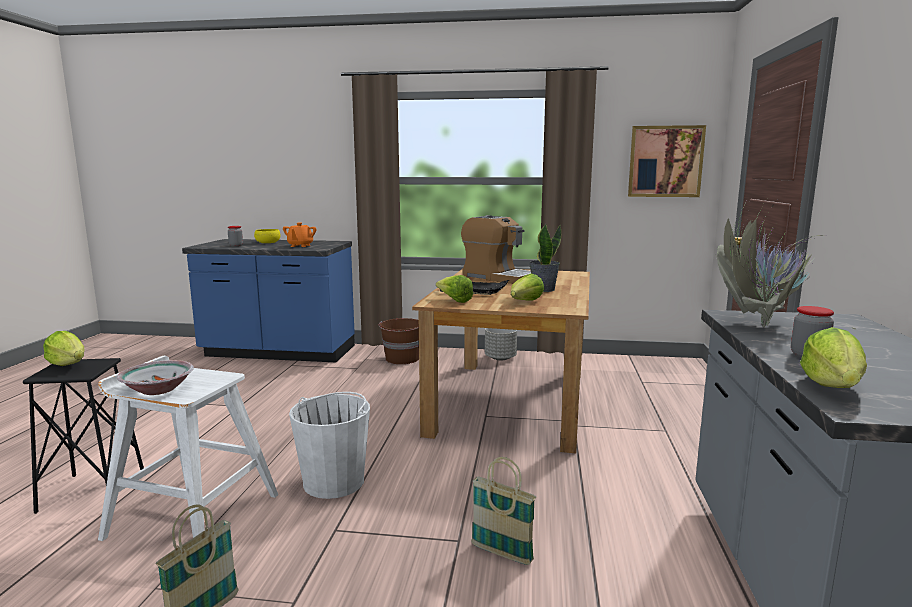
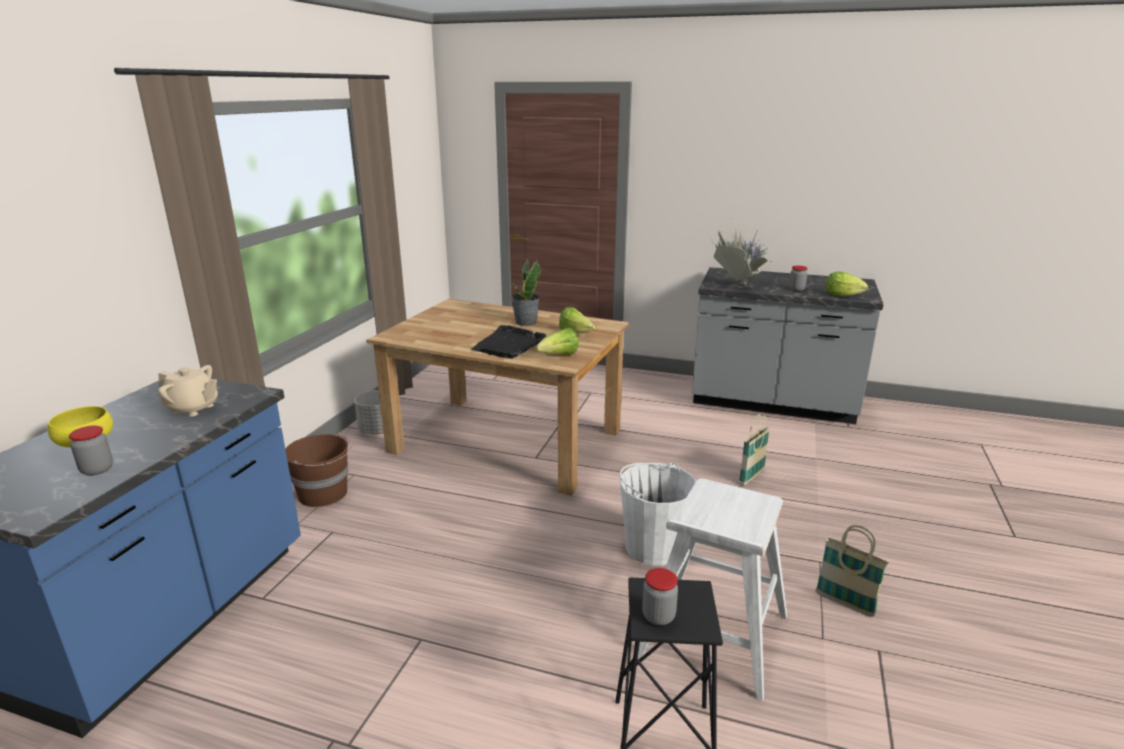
camera: 80 degrees left, 10 degrees up
(68, 364) = (658, 616): lettuce -> jar
(157, 389) = (750, 521): bowl -> none
(300, 246) = (193, 408): orange teapot -> beige teapot
(498, 277) = (452, 331): coffee machine -> none
(665, 161) = (417, 173): picture -> none

